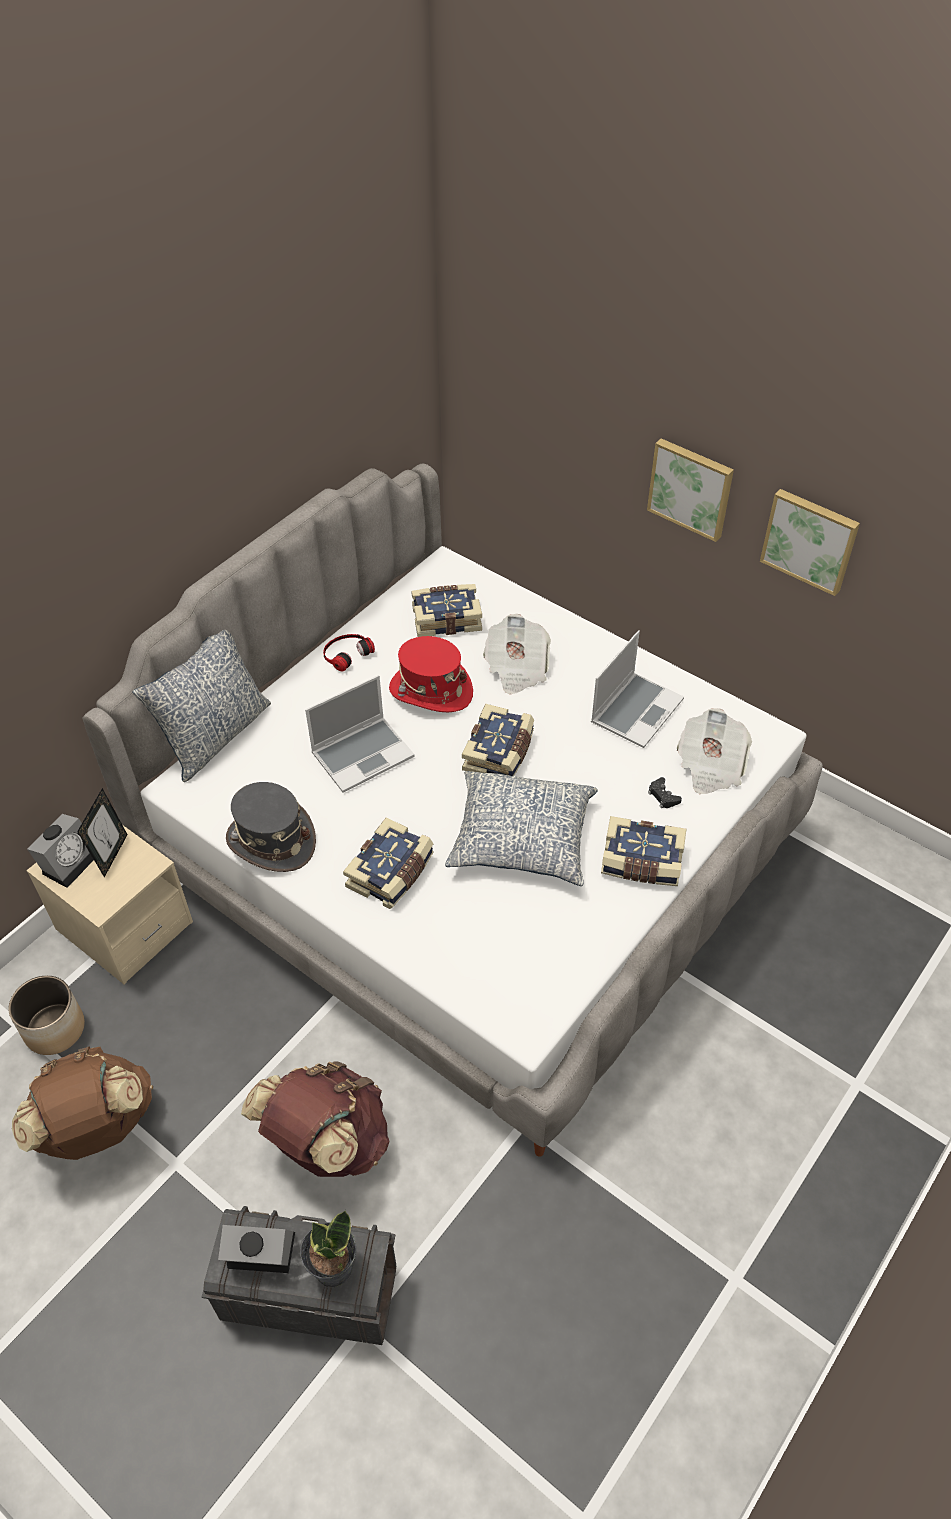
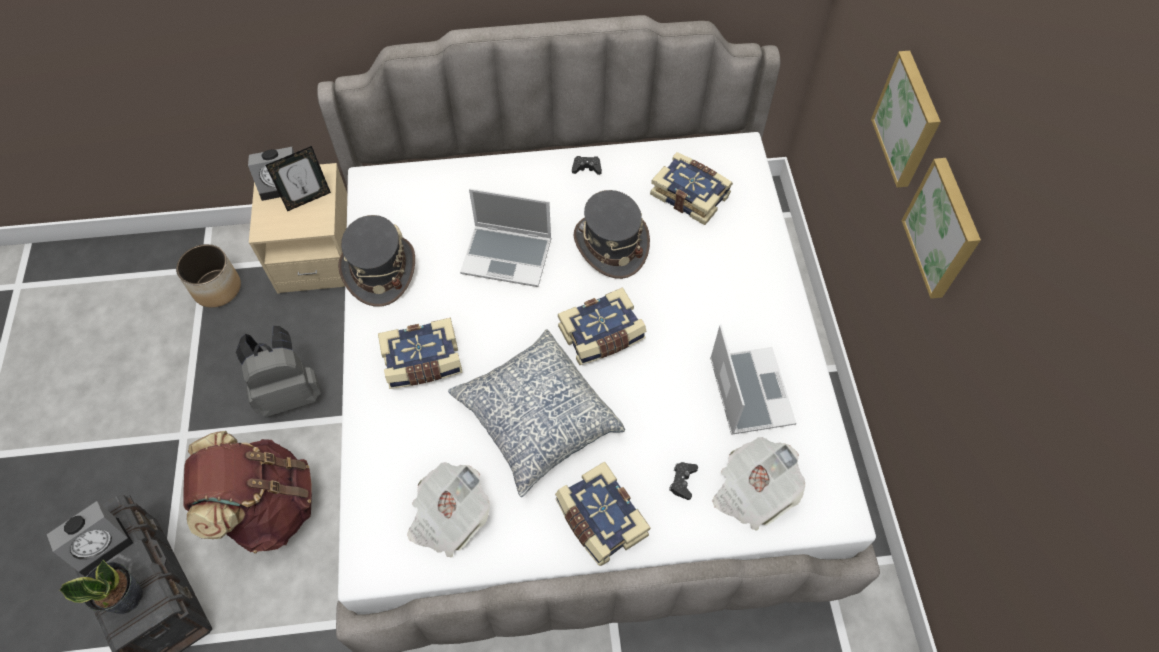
camera: 45 degrees right, 10 degrees up
(96, 1127) = (172, 371): brown backpack -> none
(215, 735) = (434, 163): pillow -> none
(236, 1047) = (289, 393): none -> grey backpack
(258, 1254) = (102, 543): alarm clock -> alarm clock turned 90 degrees clockwise
(346, 653) = (586, 168): headphones -> black game controller
(430, 691) = (610, 245): red hat -> grey hat
(516, 668) = (695, 278): newspaper -> newspaper (448, 517)
(636, 710) = (749, 390): laptop -> laptop turned 90 degrees counterclockwise
(810, 540) = (1001, 370): picture -> picture (908, 119)

